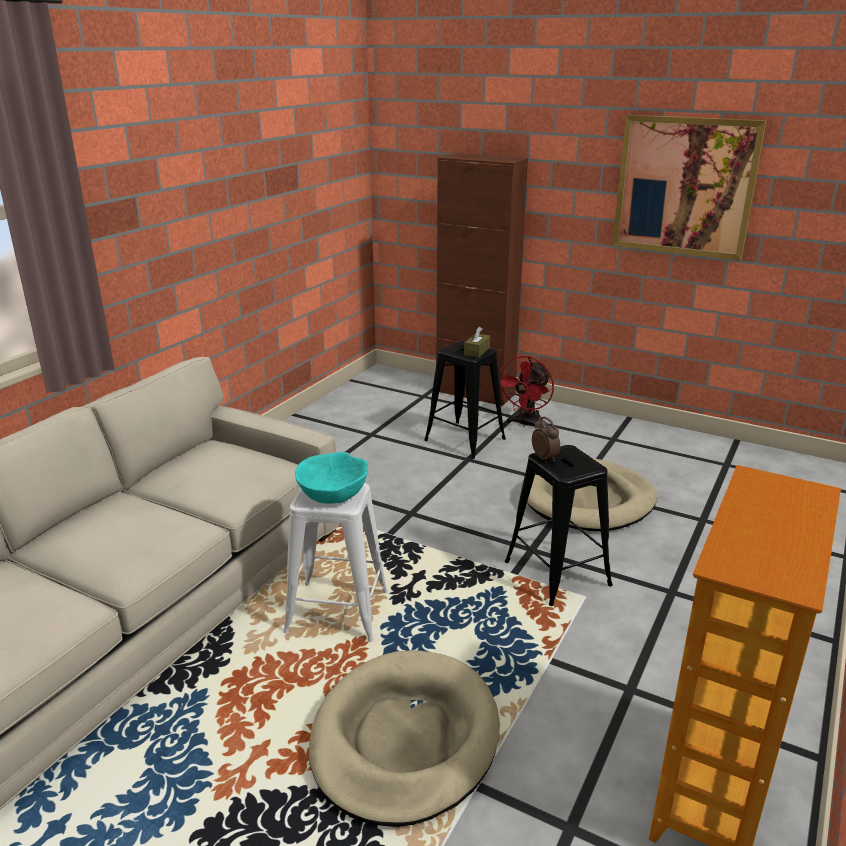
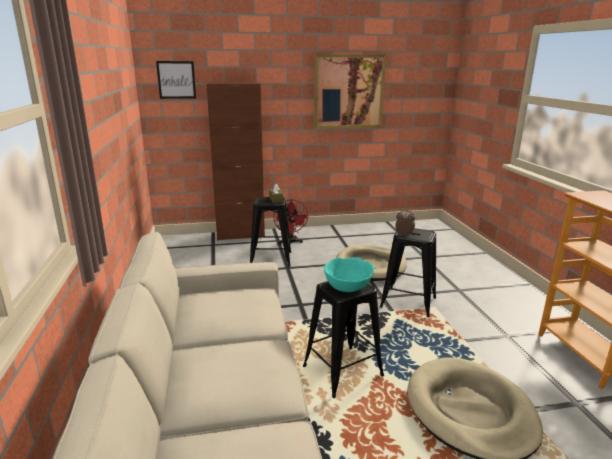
camera: 40 degrees left, 5 degrees down
(338, 612) = (343, 371): white stool -> black stool
(417, 146) = (176, 80): none -> picture

